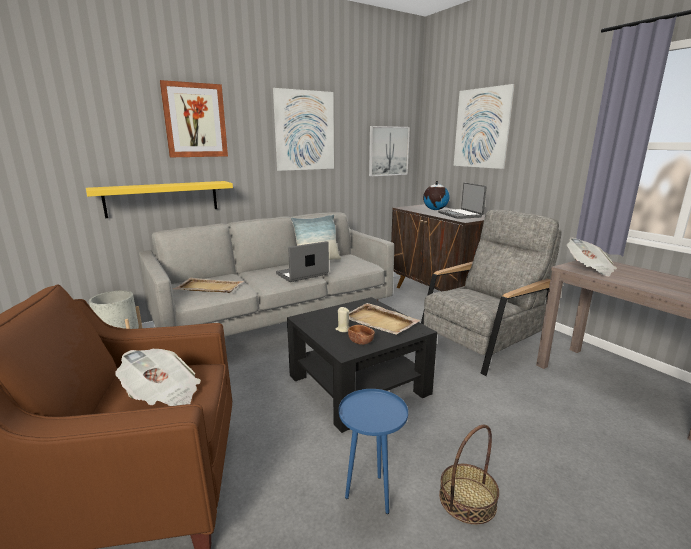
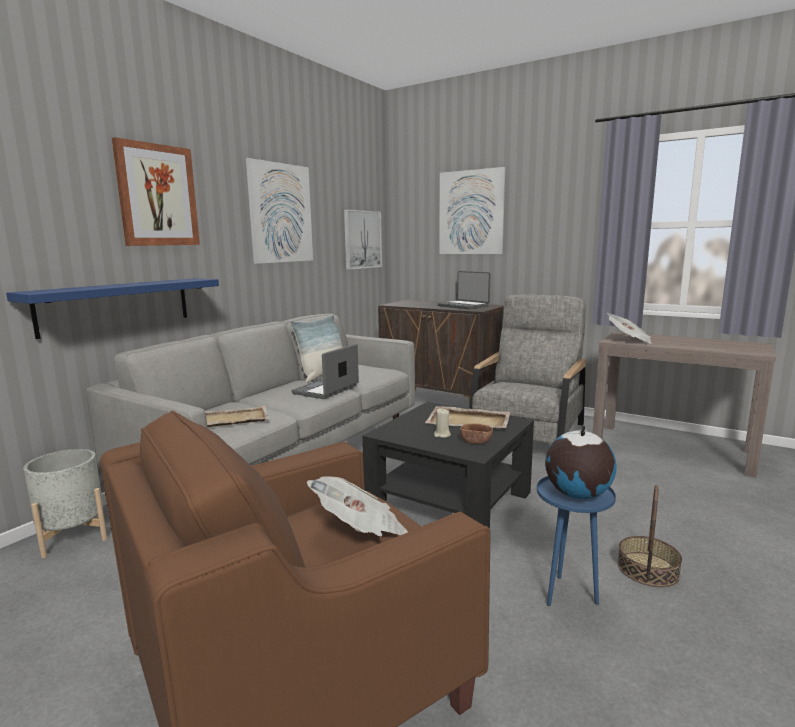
camera: 25 degrees left, 5 degrees down
(162, 198) = (117, 305): yellow shelf -> blue shelf
(435, 210) = (428, 304): globe -> globe (577, 495)

